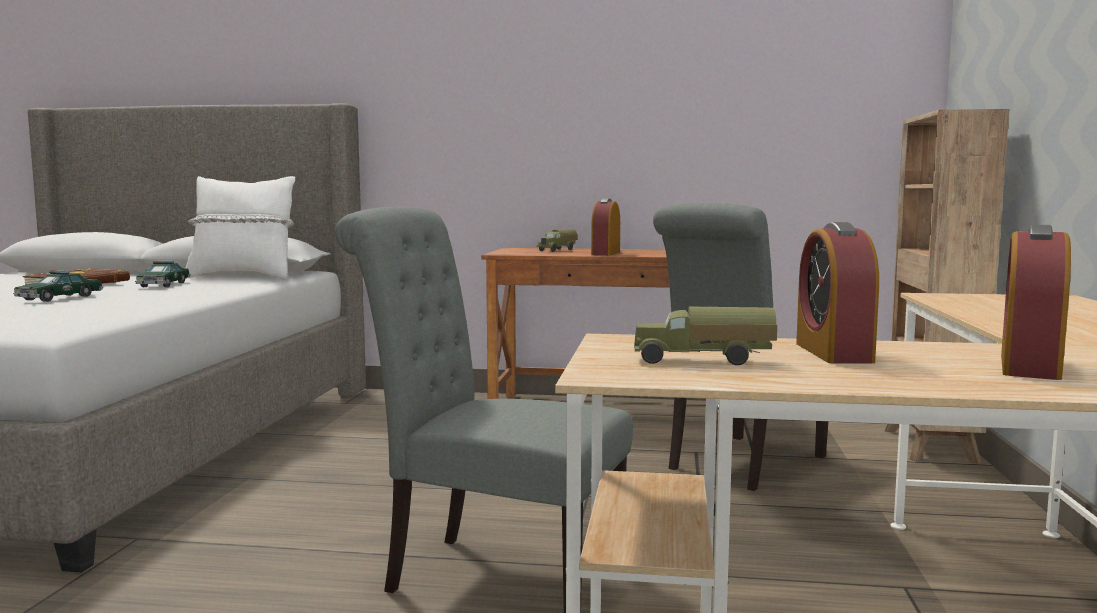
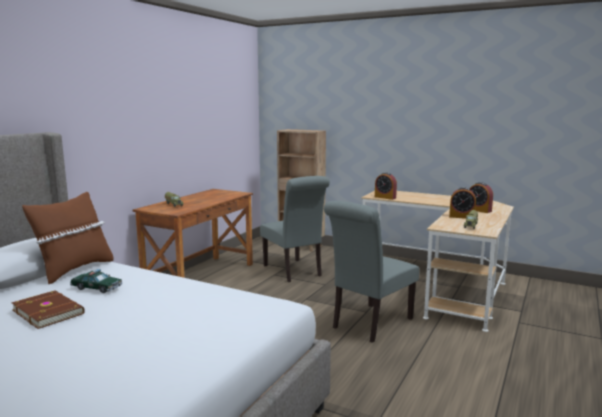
camera: 70 degrees left, 5 degrees up
(60, 298) = (138, 312): toy car -> none
(242, 277) = (74, 270): white pillow -> brown pillow
(605, 253) = (207, 201): alarm clock -> alarm clock (385, 197)

